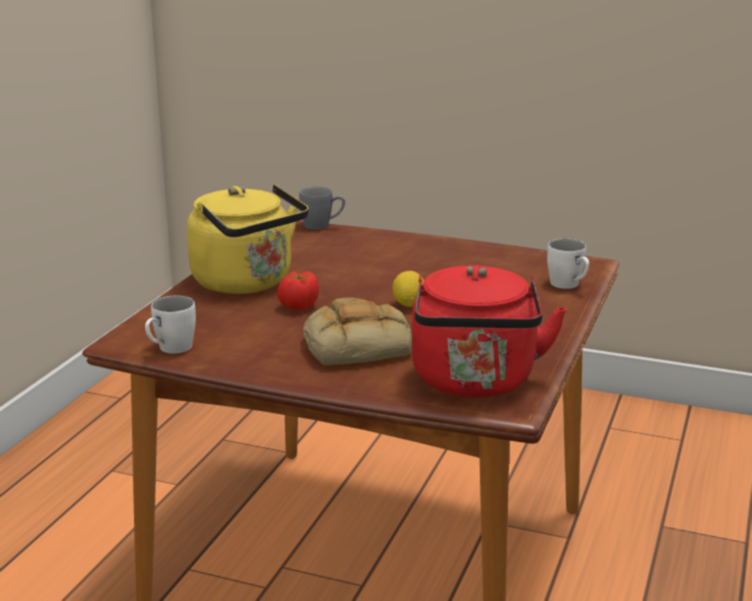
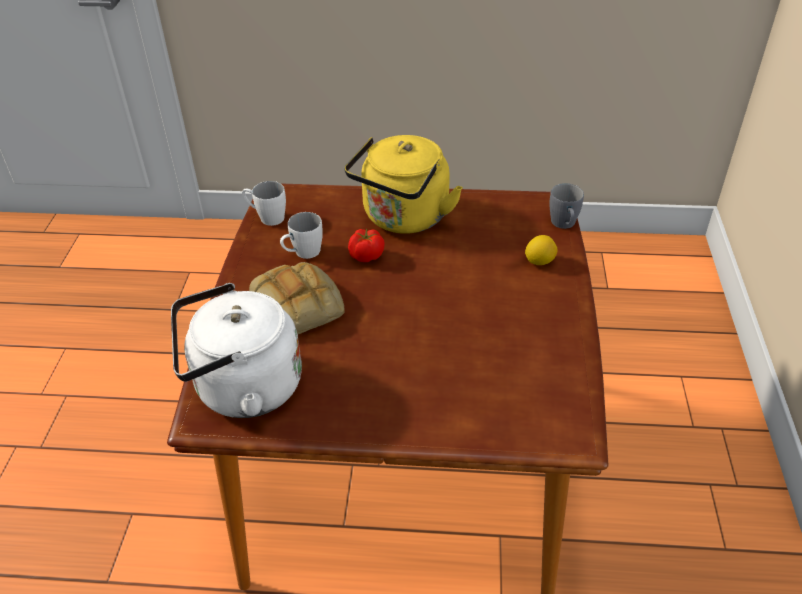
camera: 75 degrees right, 20 degrees up
(408, 304) = (395, 318): lemon -> lemon (539, 261)
(475, 383) = (242, 388): red kettle -> white kettle
(569, 286) = (494, 427): white mug -> white mug (302, 254)

